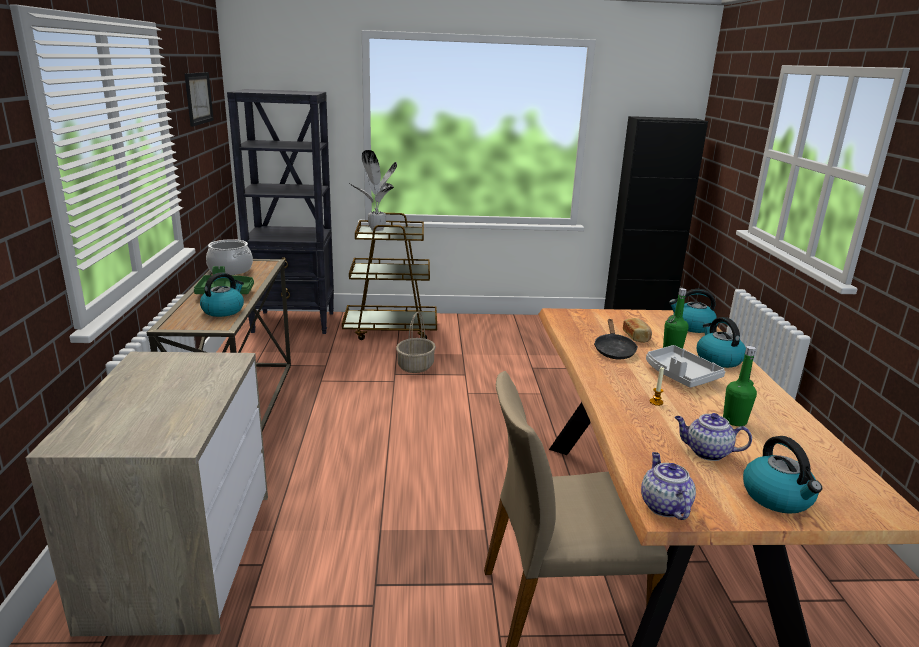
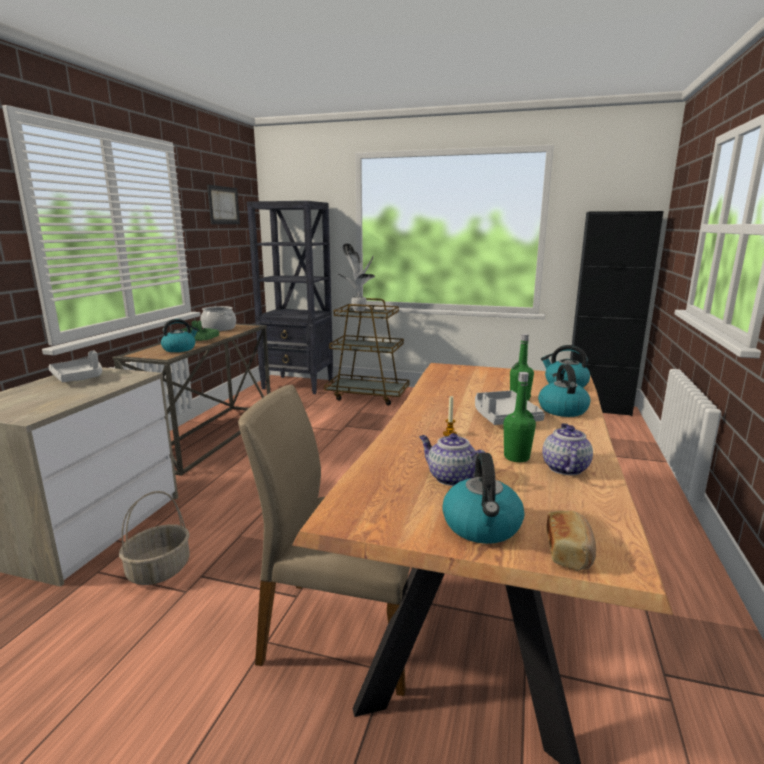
camera: 20 degrees right, 5 degrees down
(155, 373) = (79, 378): none -> grey tray
(415, 366) = (366, 422): basket -> basket (159, 570)
(613, 350) = (458, 394): black frying pan -> none
(636, 337) = (495, 387): bread -> bread (569, 552)
(663, 506) = (344, 513): teapot -> teapot (564, 468)

